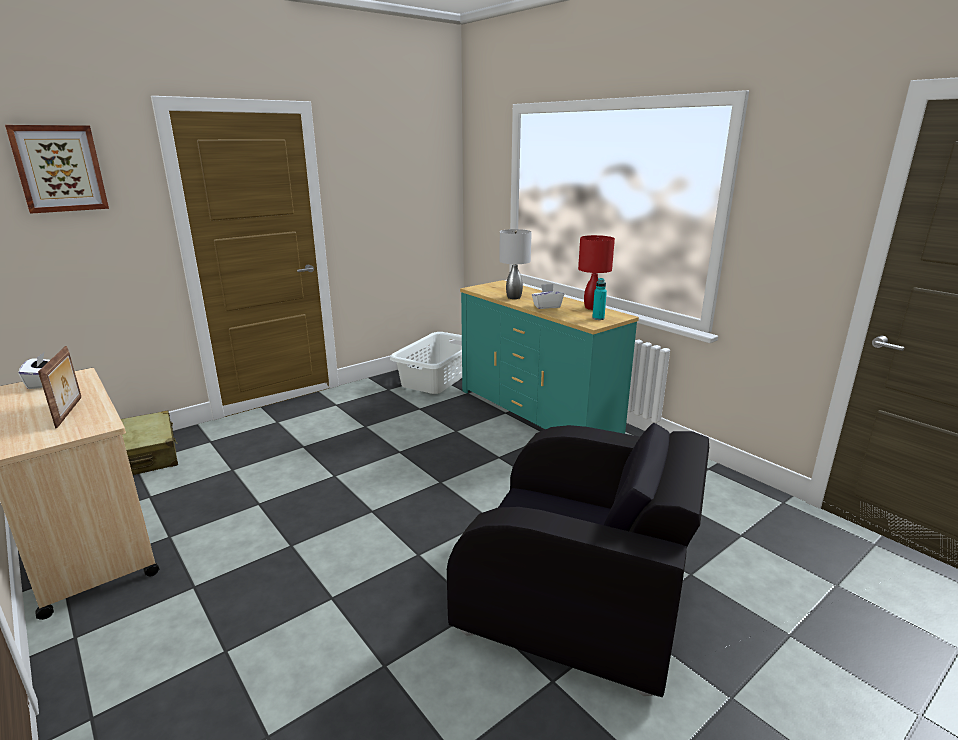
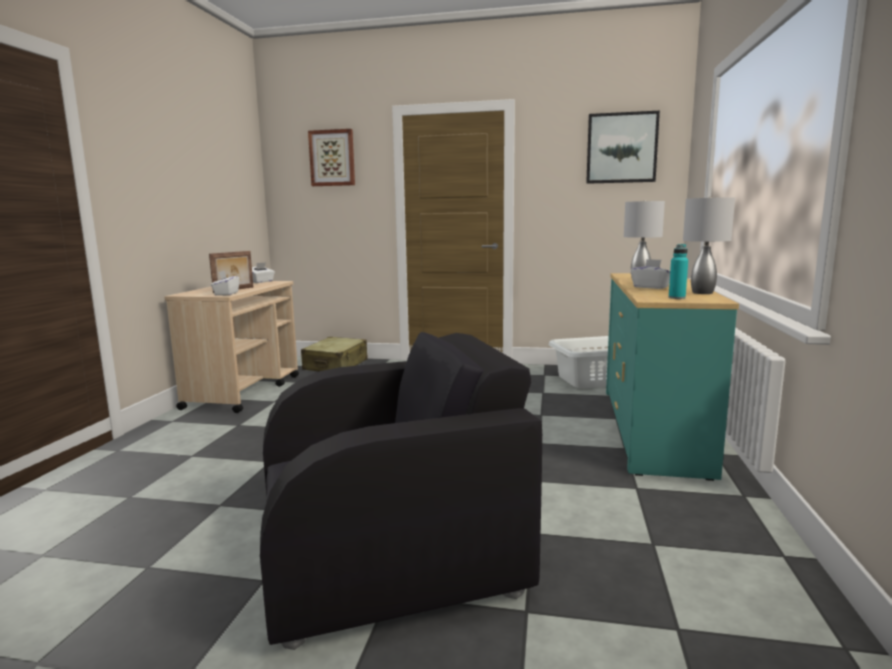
camera: 50 degrees right, 10 degrees down
(94, 424) = (226, 294): none -> white tissue box
(413, 159) = (621, 148): none -> picture
(577, 597) = (390, 553): black armchair -> black armchair turned 90 degrees counterclockwise
(592, 308) = (702, 293): red table lamp -> grey table lamp

